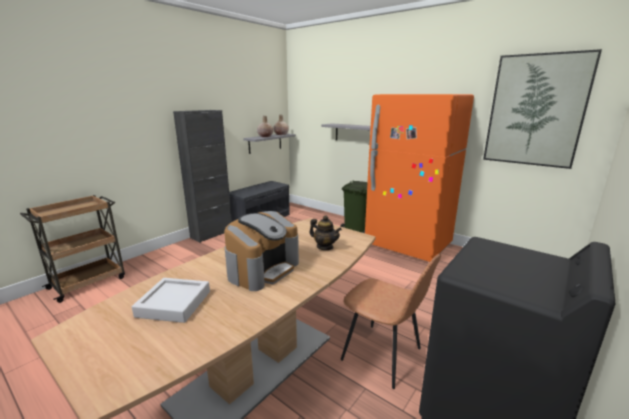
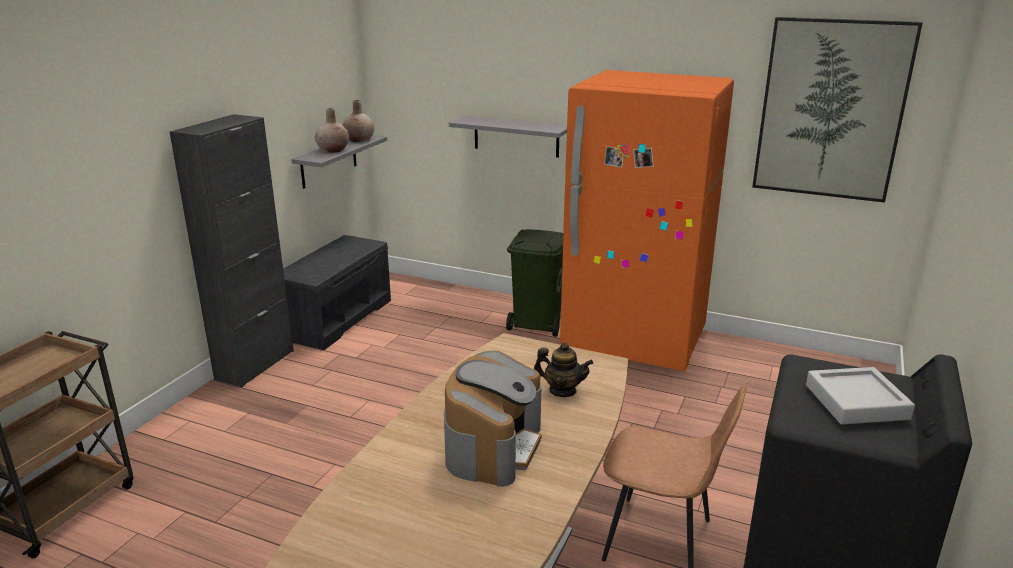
camera: 15 degrees left, 5 degrees up
(174, 304) = (401, 527): grey tray -> grey tray (856, 402)

